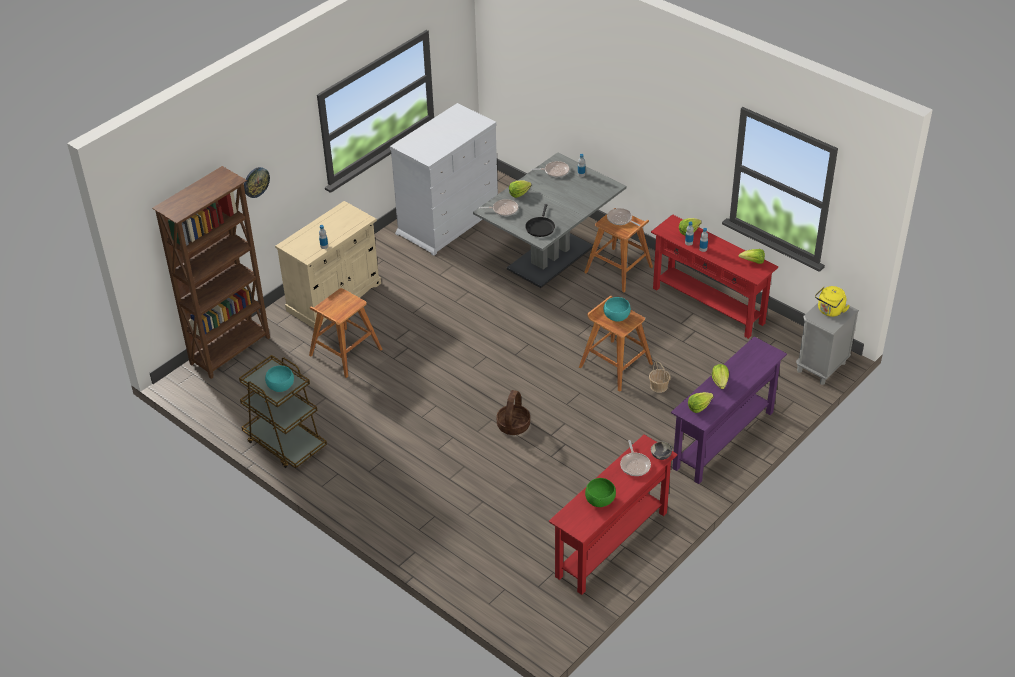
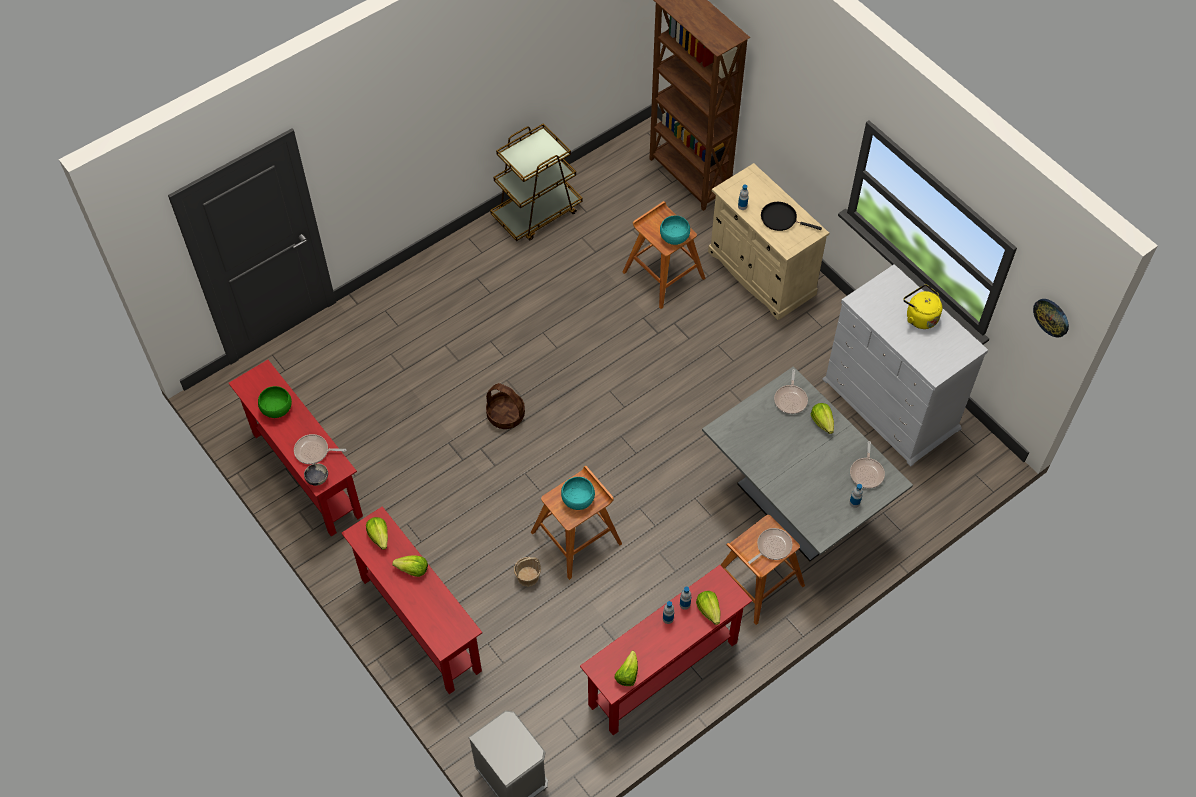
camera: 100 degrees right, 15 degrees up
(256, 182) = (781, 100): wall clock -> wall clock (1051, 317)
(280, 386) = (526, 158): turquoise bowl -> turquoise bowl (674, 237)
(540, 227) = (746, 433): black frying pan -> black frying pan (781, 219)
(724, 440) = (420, 624): purple console table -> red console table
(830, 311) = (511, 747): yellow kettle -> yellow kettle (919, 317)

